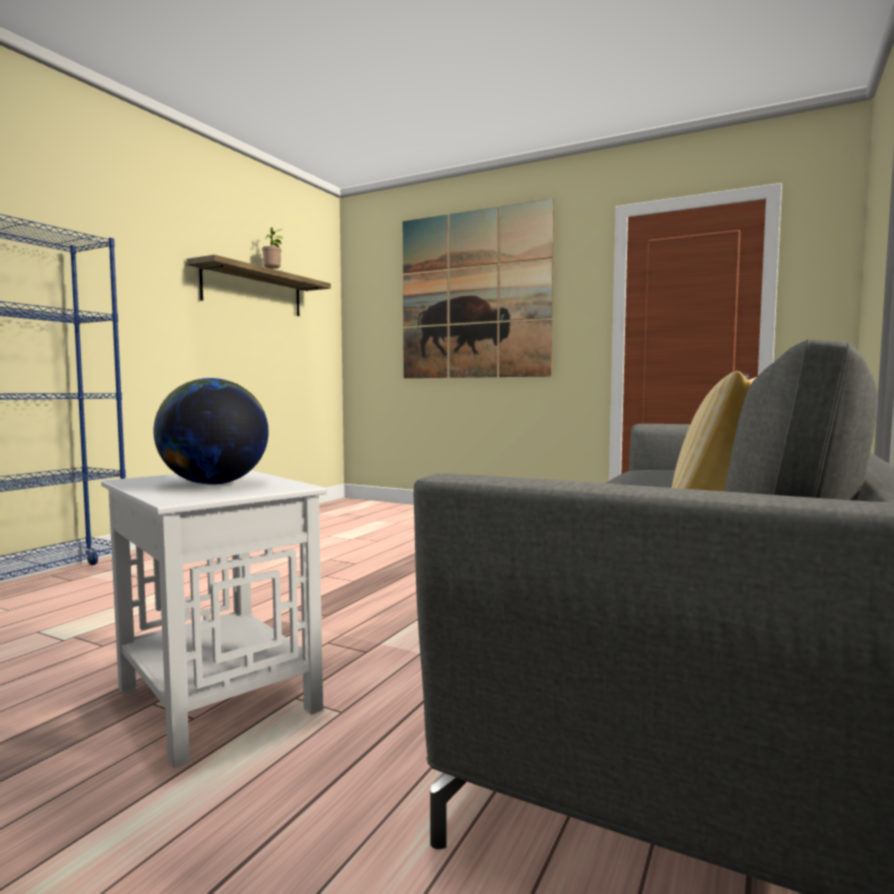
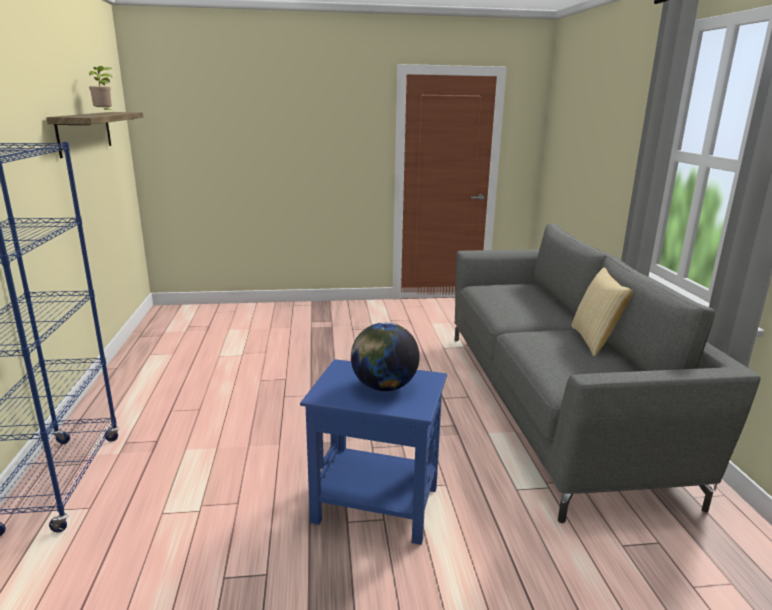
camera: 35 degrees left, 15 degrees up
(216, 698) = (374, 504): white side table -> blue side table
(474, 295) = (277, 124): picture -> none

